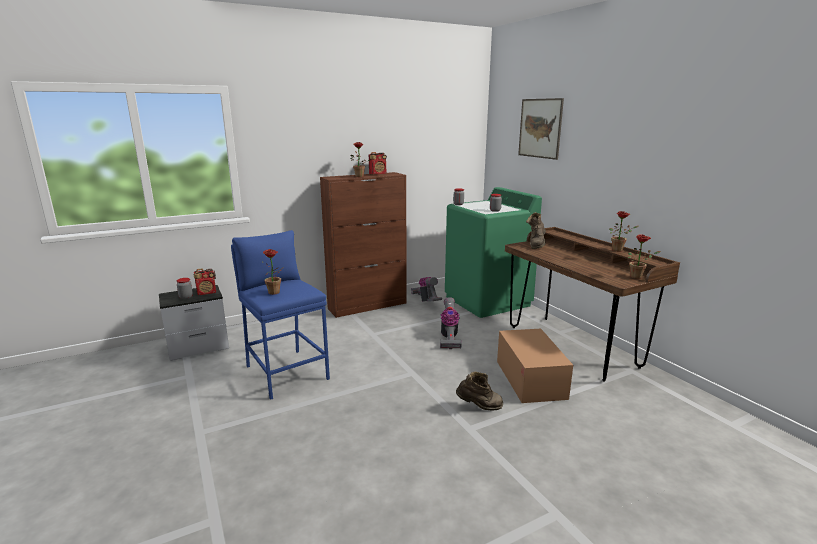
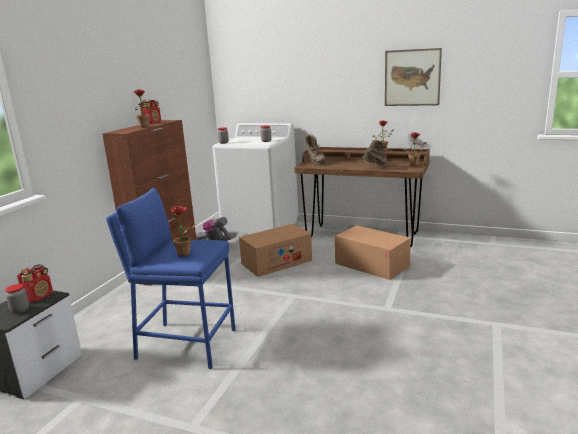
camera: 40 degrees left, 0 degrees up
(449, 337) = (276, 262): vacuum cleaner -> cardboard box
(479, 407) = (371, 294): brown boot -> brown boot (375, 168)
(487, 301) = (261, 228): green washing machine -> white washing machine
(540, 128) = (279, 64): picture -> picture (412, 77)

